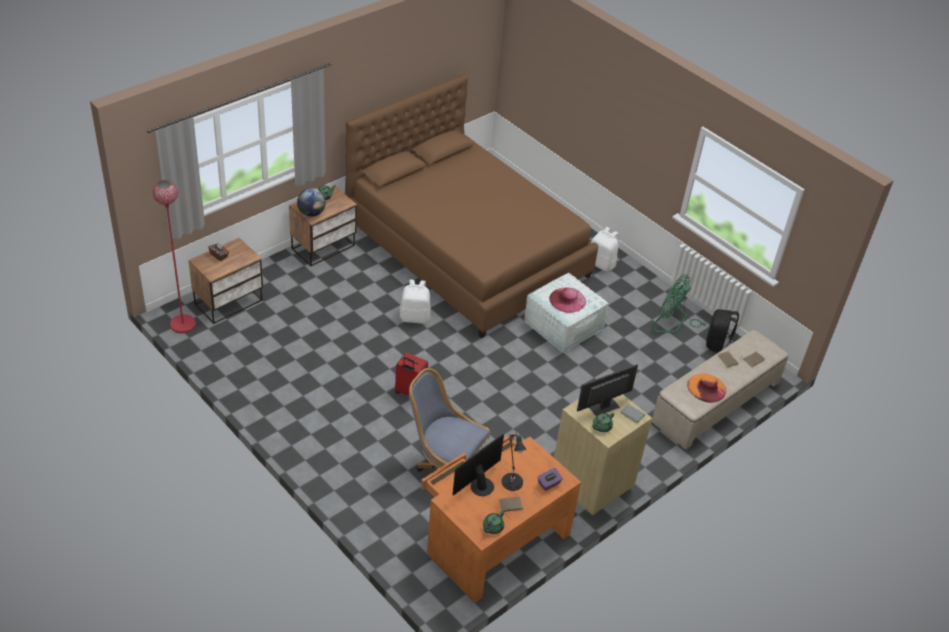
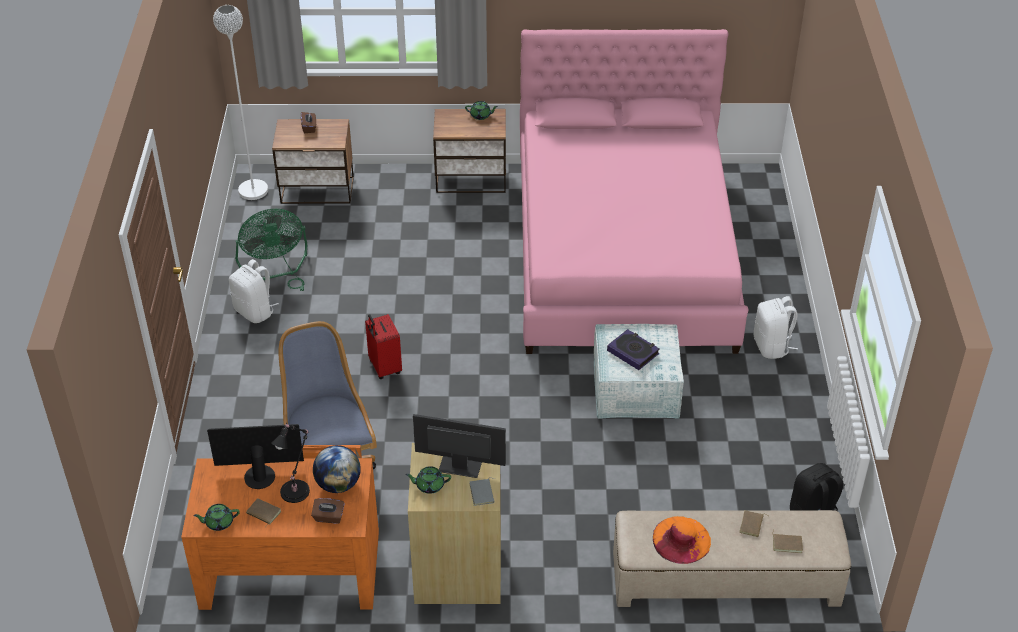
camera: 45 degrees right, 0 degrees up
(183, 324) = (253, 190): red floor lamp -> white floor lamp
(311, 213) = (447, 126): globe -> globe (338, 484)
(415, 317) = (481, 295): white backpack -> white backpack (255, 311)
(466, 249) = (624, 253): brown bed -> pink bed
(549, 484) = (328, 517): purple tissue box -> brown tissue box
(567, 300) = (633, 352): pink hat -> book
(674, 320) = (787, 457): green fan -> green fan (279, 270)

